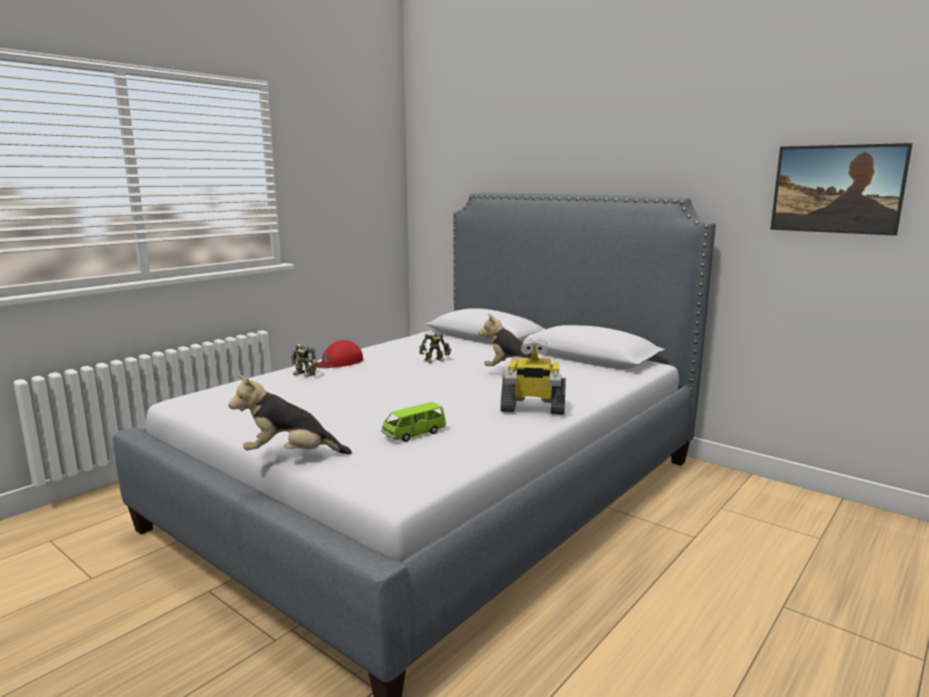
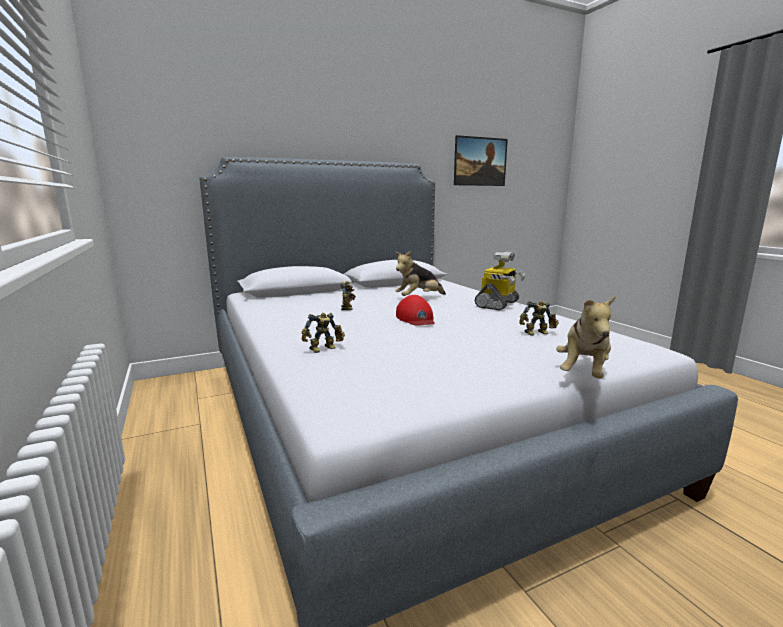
camera: 65 degrees left, 0 degrees up
(338, 362) = (297, 333): red cap -> red cap (416, 318)
(414, 434) = (538, 333): green toy car -> toy robot

